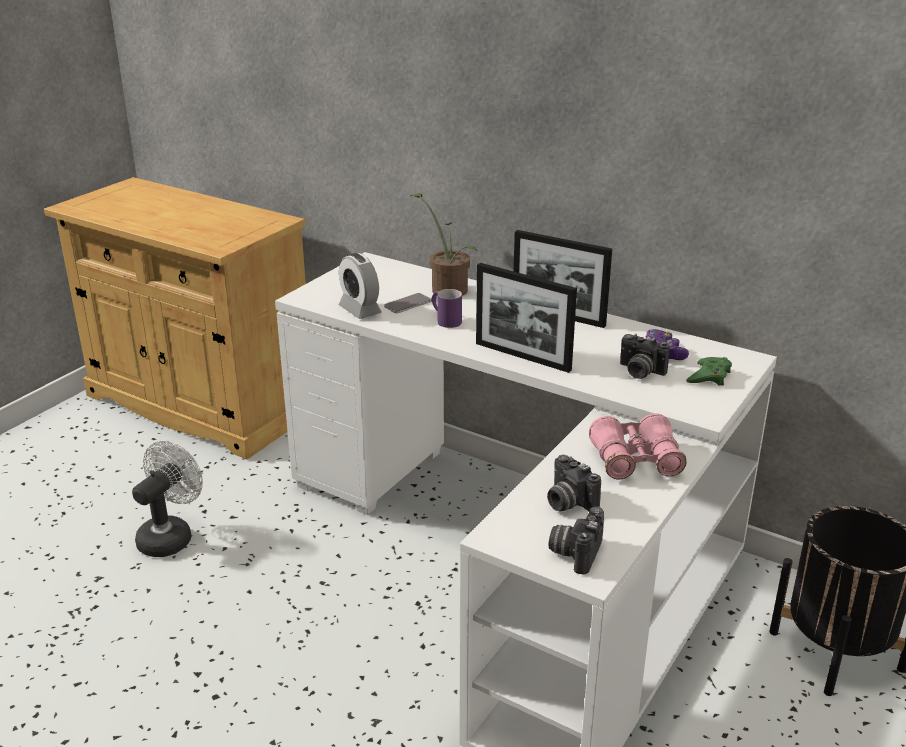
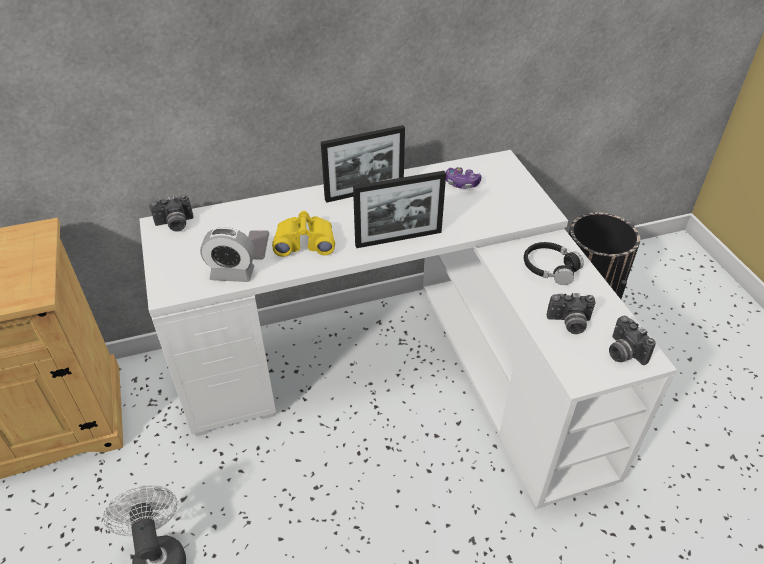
camera: 50 degrees left, 15 degrees up
(445, 320) = (305, 242): purple mug -> yellow binoculars
(447, 288) = (258, 214): potted plant -> none
(635, 460) = (550, 268): pink binoculars -> black headphones
(639, 372) = (473, 206): camera -> camera (175, 225)
(709, 376) = (506, 185): green game controller -> none

